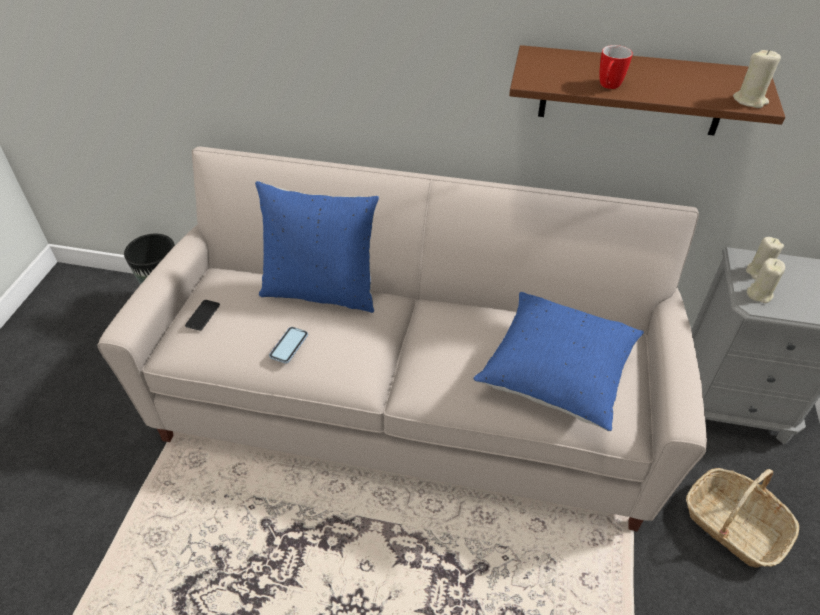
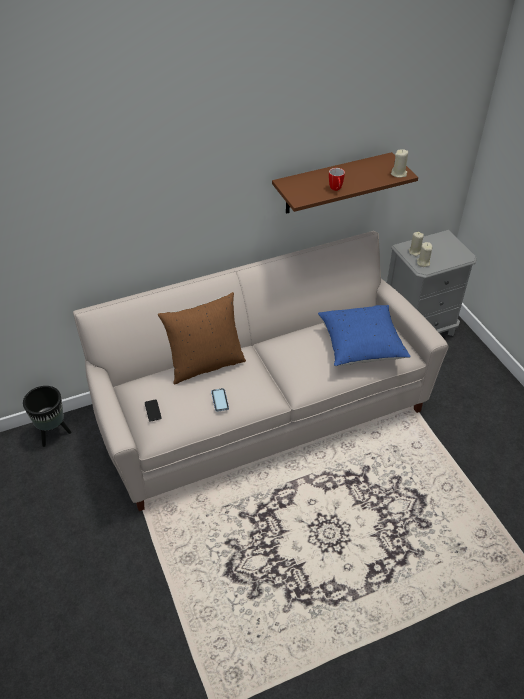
camera: 35 degrees left, 0 degrees up
(321, 291) = (205, 364): blue pillow -> brown pillow
(733, 525) = (457, 385): basket -> none

